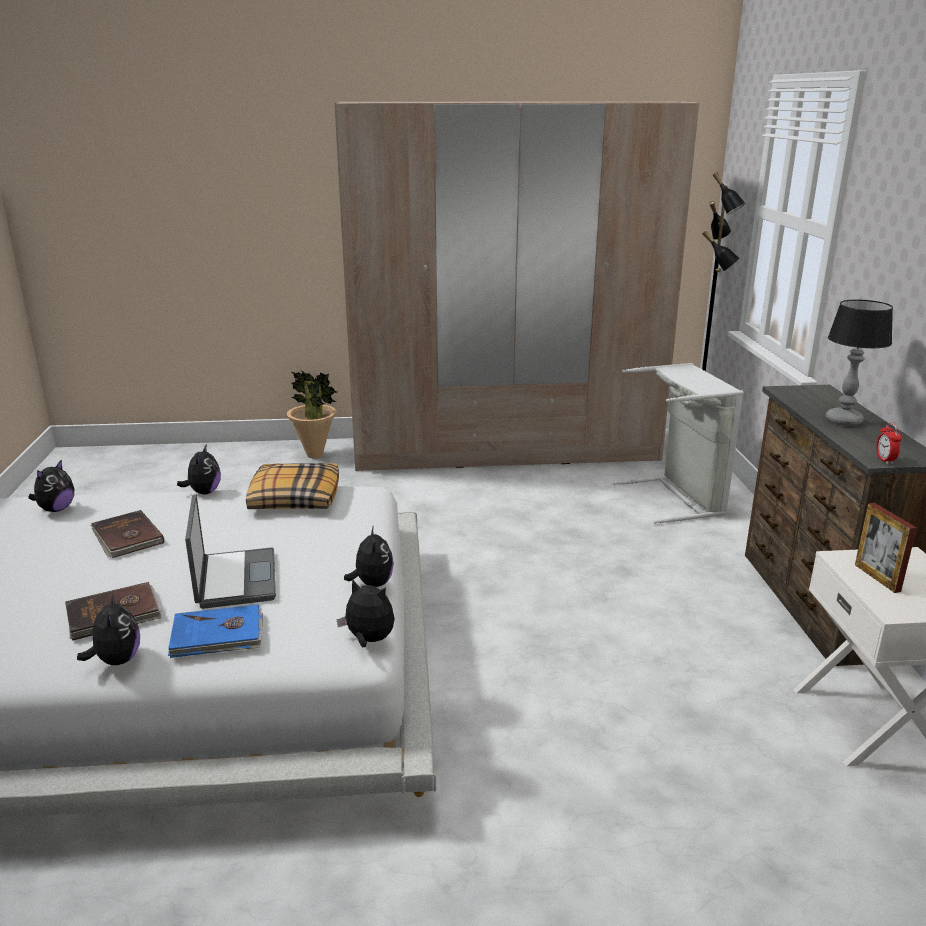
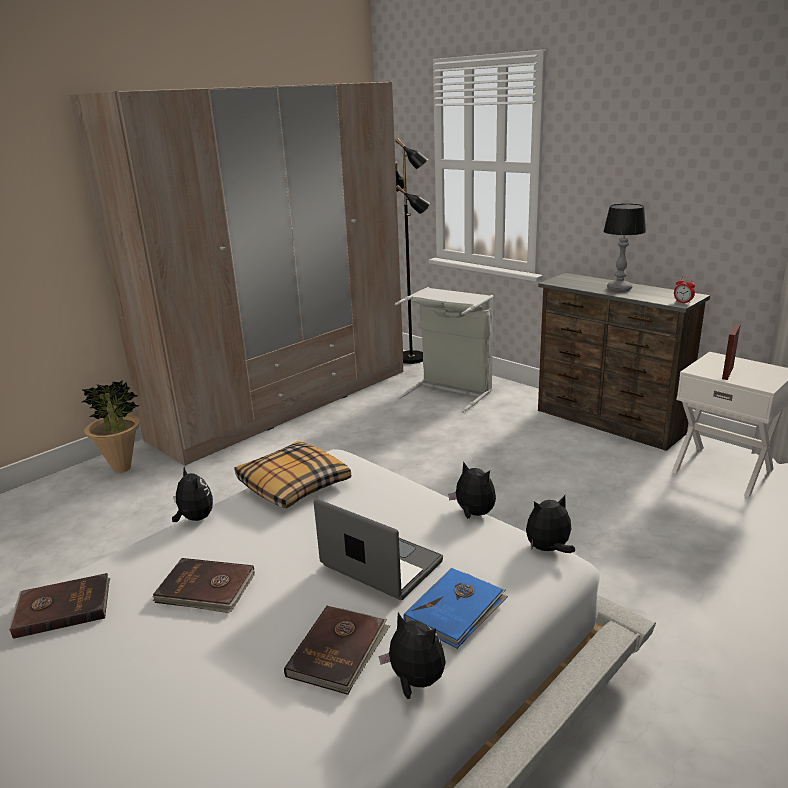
camera: 40 degrees left, 0 degrees up
(56, 509) = (62, 607): plush toy -> brown book
(877, 578) = (727, 373): picture frame -> picture frame turned 90 degrees clockwise

